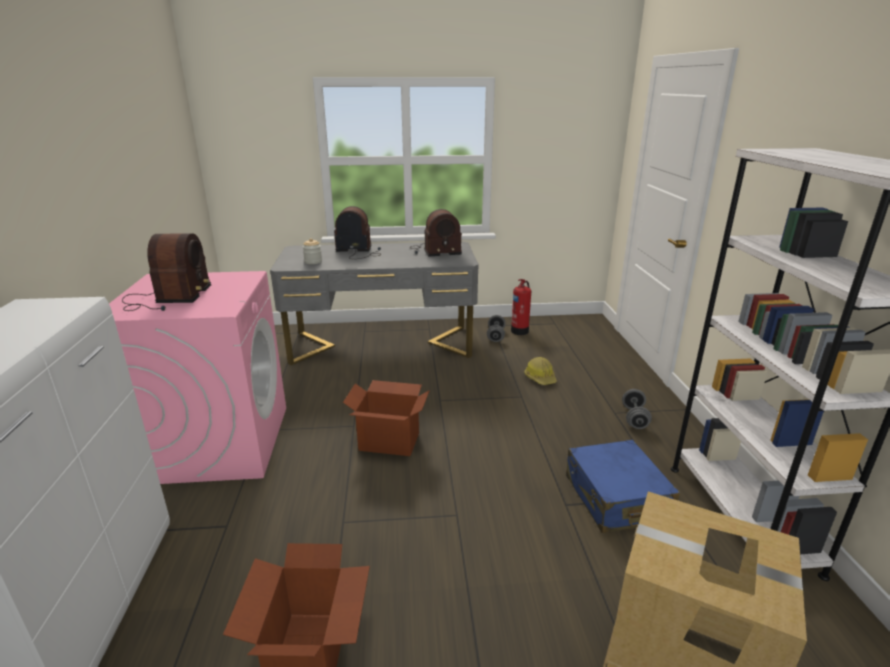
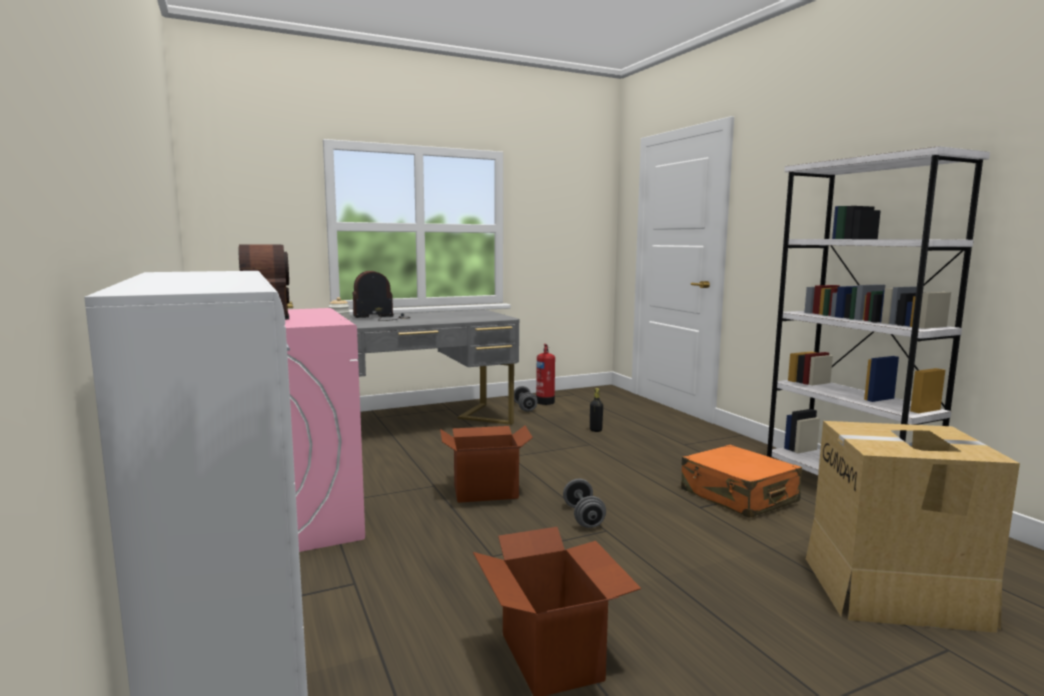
camera: 20 degrees left, 15 degrees down
(435, 251) = (463, 314): radio -> none
(540, 378) = (595, 430): hard hat -> black bottle
(616, 498) = (738, 496): blue suitcase -> orange suitcase
(634, 418) = (704, 445): grey dumbbell -> grey dumbbell (583, 517)

